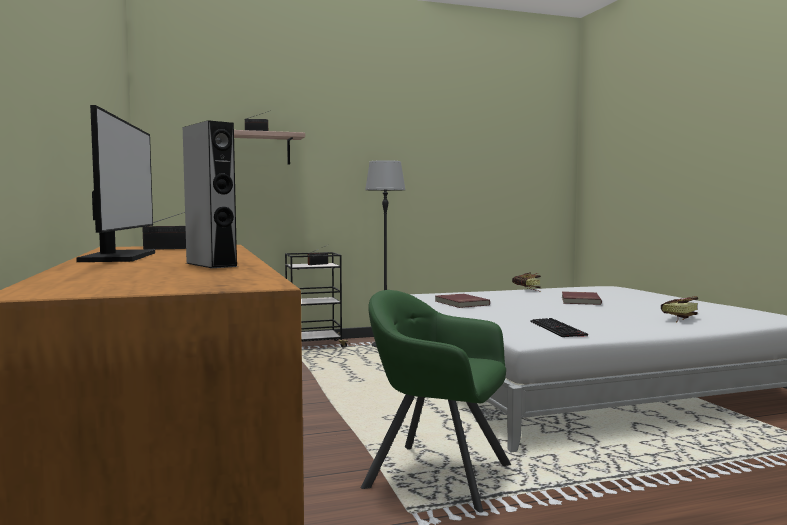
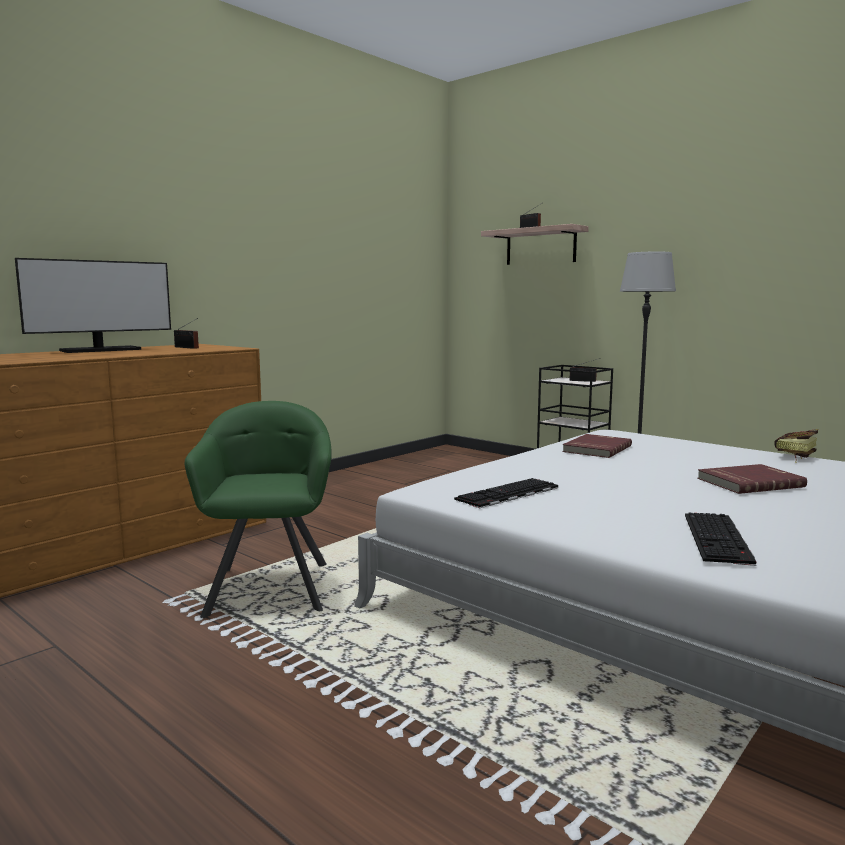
camera: 60 degrees right, 5 degrees up
(211, 265) = (42, 358): grey speaker -> none
(678, 319) = (719, 539): book -> keyboard

